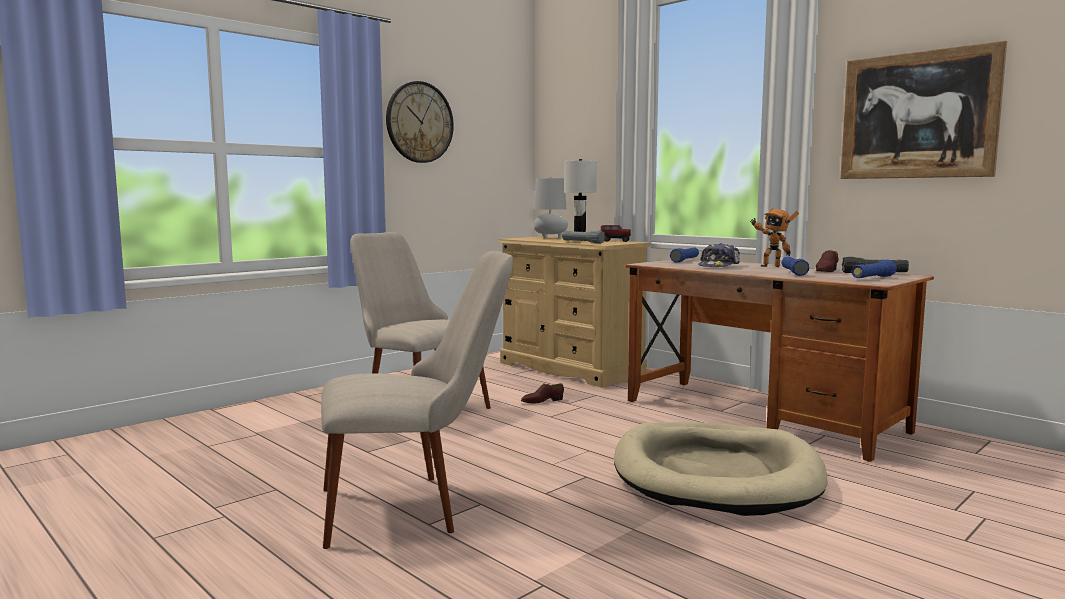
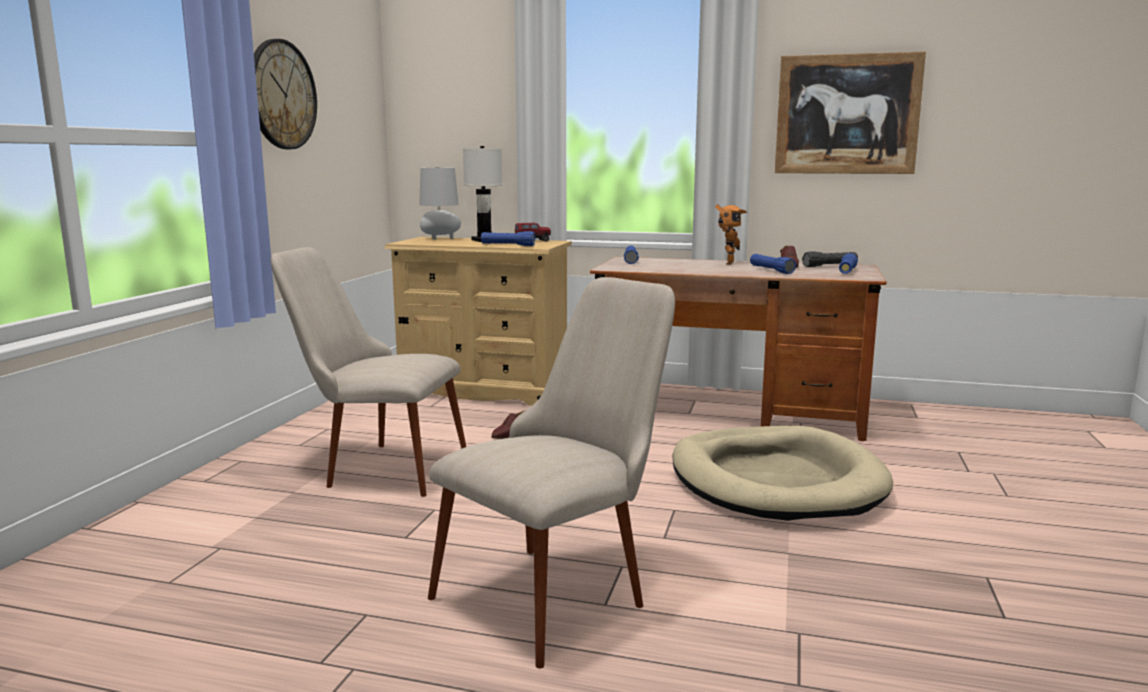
camera: 30 degrees left, 5 degrees up
(582, 242) = (508, 245): grey flashlight -> blue flashlight
(719, 266) = (685, 266): cap -> none
(770, 266) = (727, 263): toy robot -> toy robot turned 60 degrees counterclockwise

